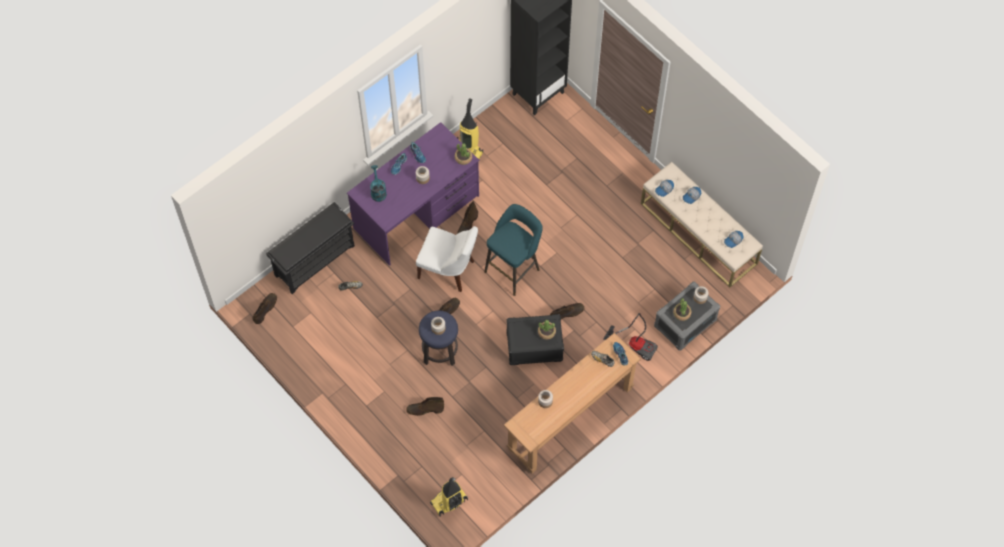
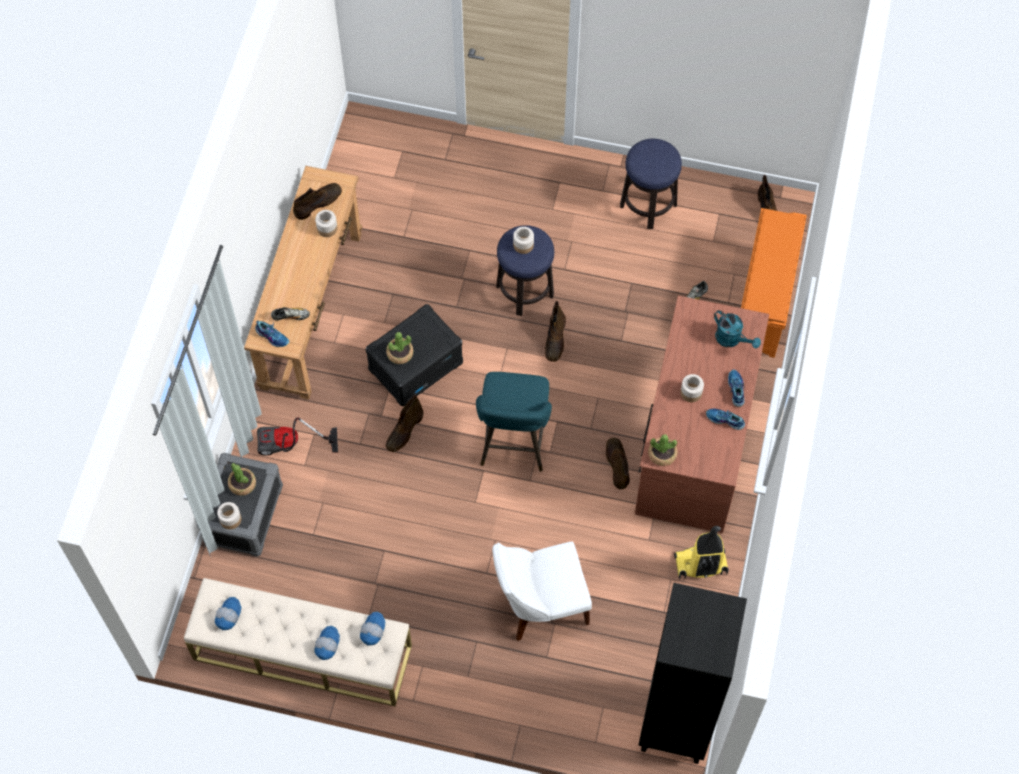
camera: 145 degrees right, 0 degrees up
(315, 259) = (764, 303): black shoe rack -> orange shoe rack
(327, 357) = (648, 205): none -> stool
(417, 212) = (694, 440): purple desk -> brown desk
(425, 409) = (489, 218): brown boot -> brown boot (318, 203)
(448, 270) = (593, 392): white chair -> white chair (540, 605)
(449, 502) = (386, 143): vacuum cleaner -> none

